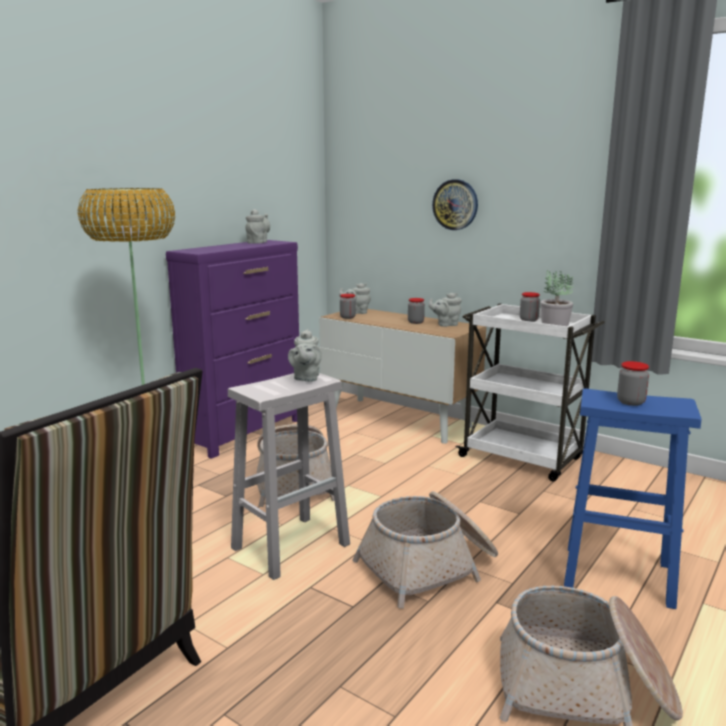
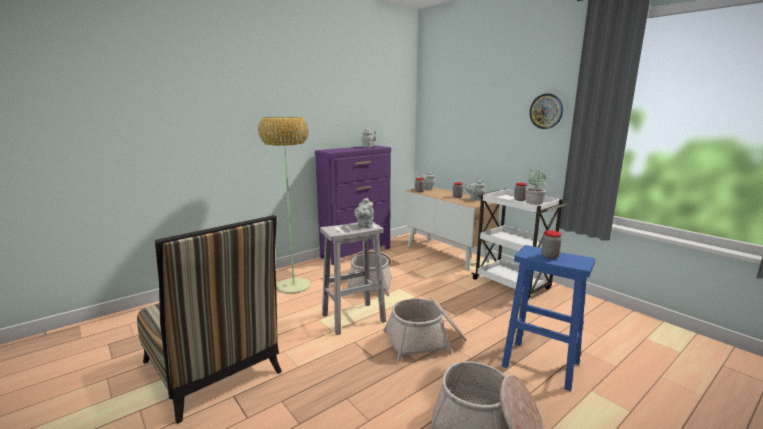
camera: 15 degrees right, 0 degrees up
(455, 204) = (485, 127): wall clock -> wall clock (546, 111)

